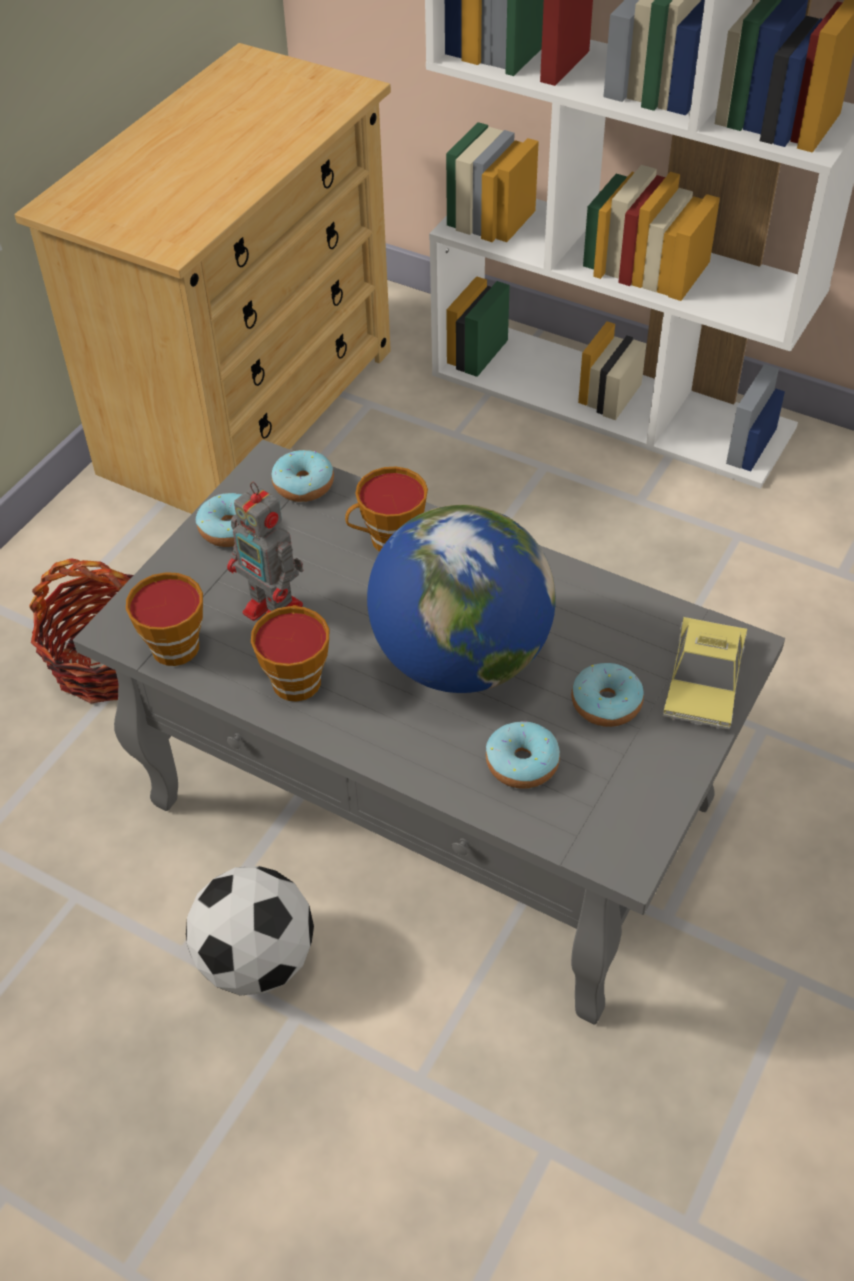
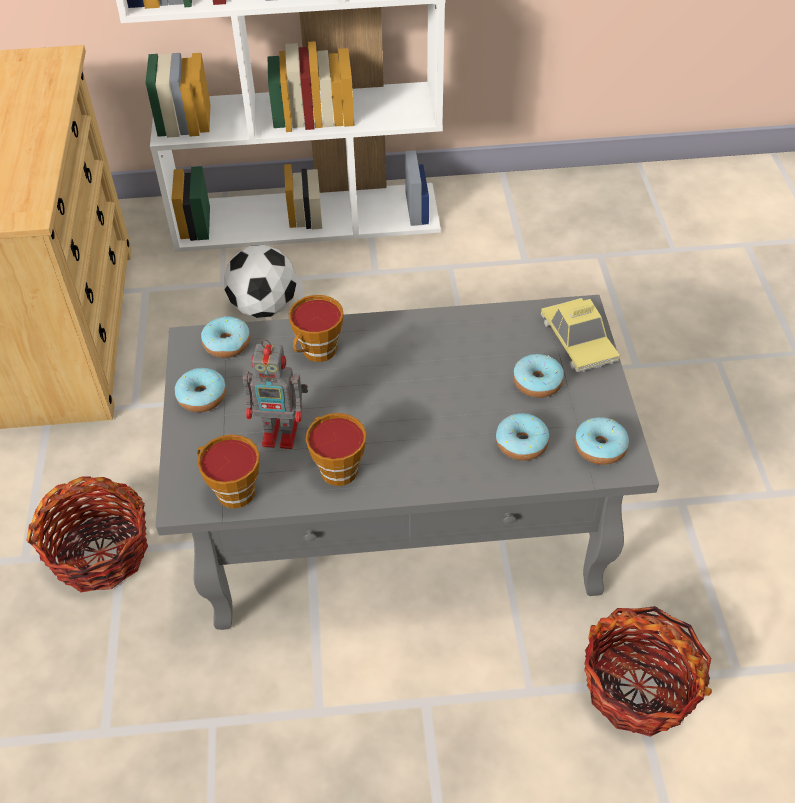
camera: 35 degrees left, 0 degrees up
(256, 959) = (371, 685): football -> football (264, 307)
(461, 659) = (429, 401): globe -> none
(548, 1158) = (638, 686): none -> basket
(611, 820) = (600, 447): none -> donut

